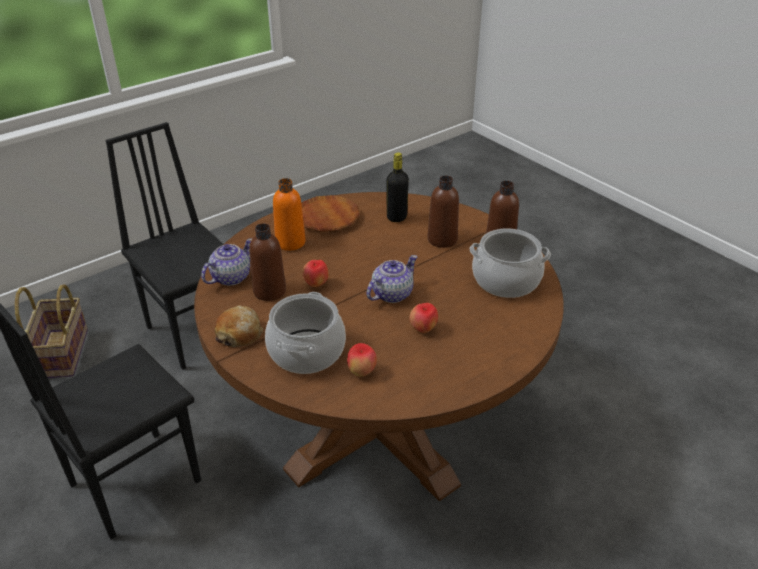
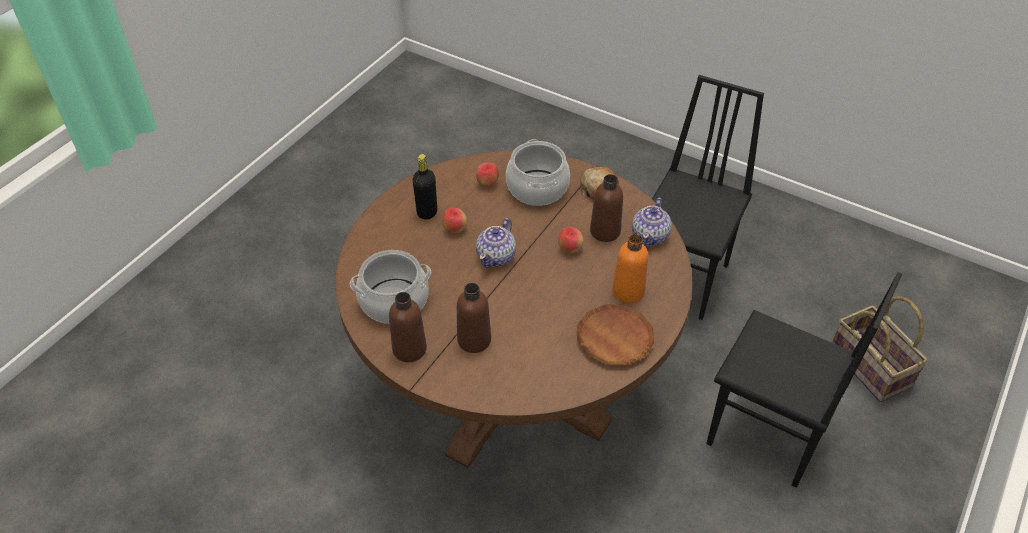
camera: 160 degrees right, 10 degrees up
(396, 217) = (538, 361): black bottle -> black bottle (427, 212)

